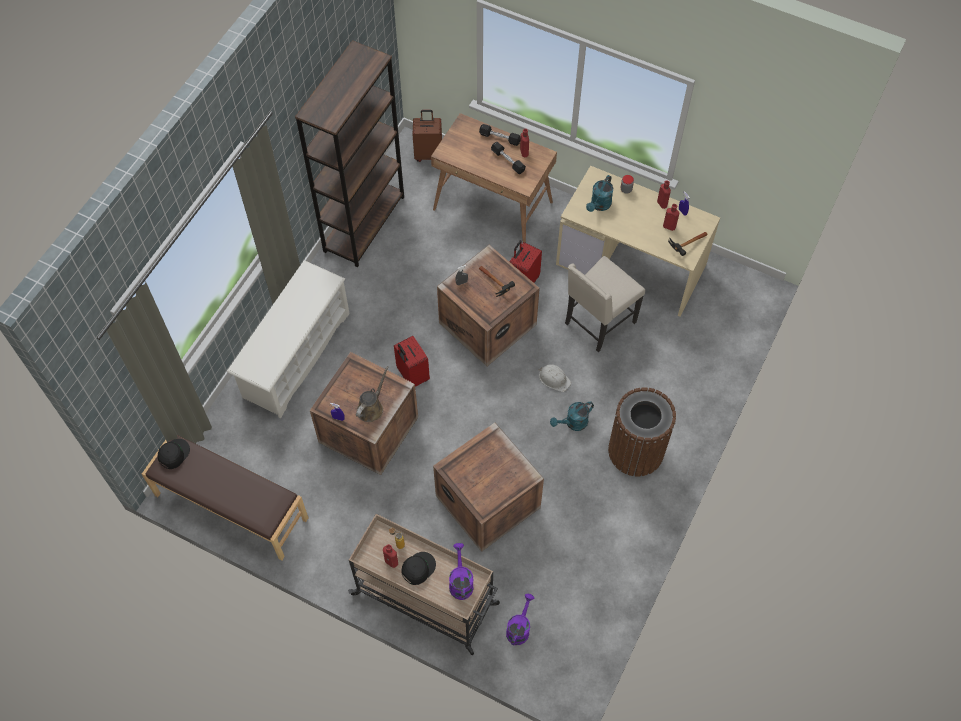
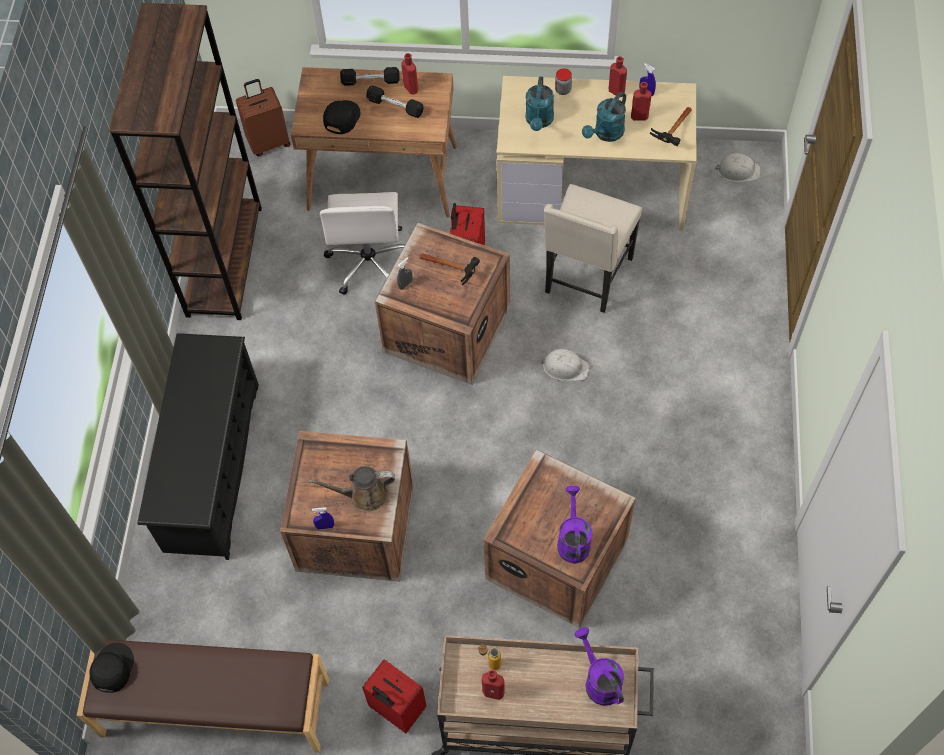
camera: 20 degrees left, 0 degrees up
(296, 355) = (211, 467): white shoe rack -> black shoe rack
(371, 407) = (364, 494): brown watering can -> brown watering can turned 105 degrees counterclockwise
(412, 375) = (380, 434): red suitcase -> red suitcase (396, 709)
(418, 568) = (534, 686): black cap -> black cap (341, 118)
(458, 260) = (369, 262): none -> white office chair
(519, 628) = (676, 708): purple watering can -> purple watering can (573, 539)
(573, 423) = (616, 415): turquoise watering can -> turquoise watering can (606, 134)
(636, 451) = (711, 418): brown trash can -> none
(740, 289) = (738, 170): none -> white hard hat

